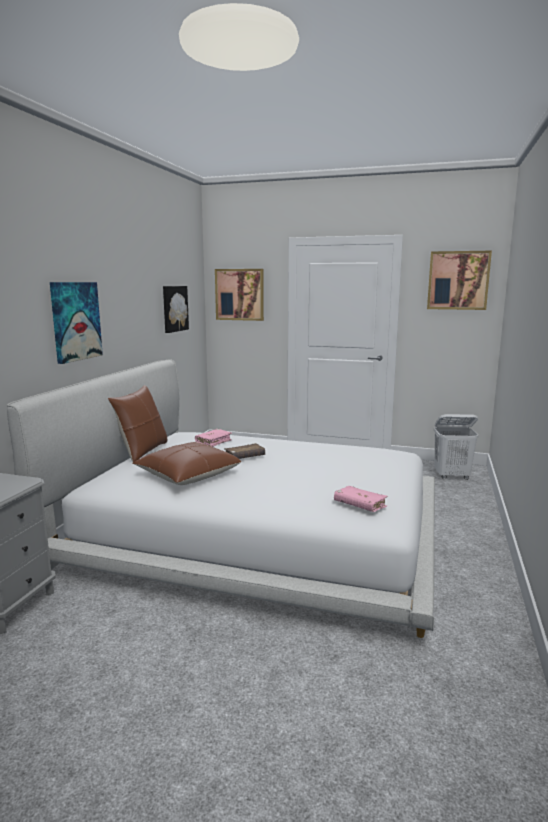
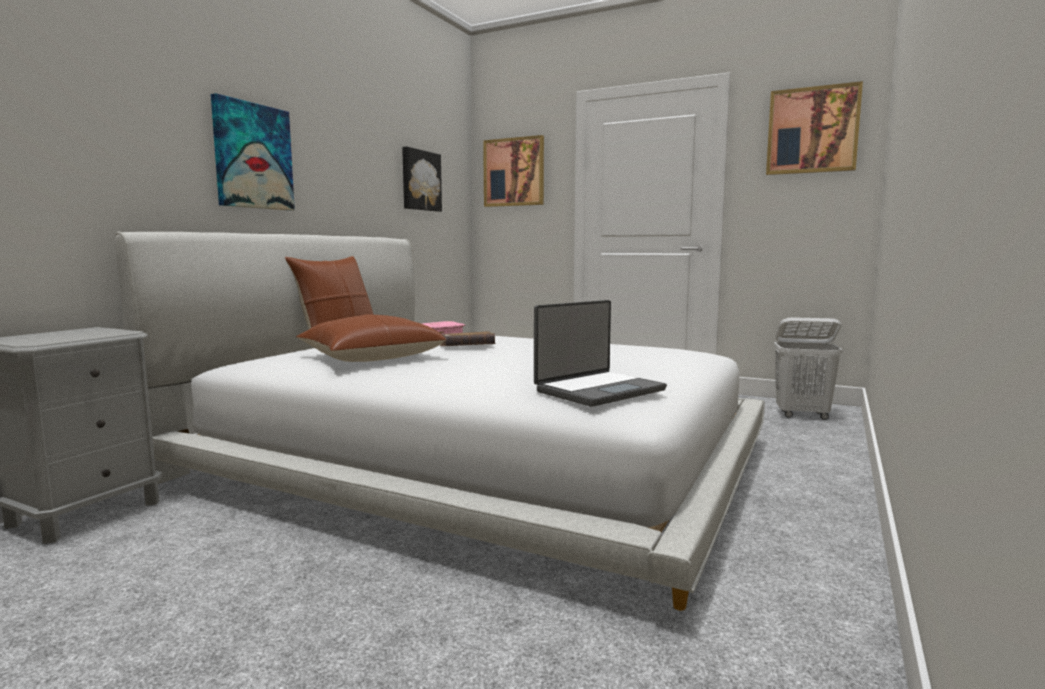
camera: 10 degrees right, 5 degrees down
(360, 505) = (598, 390): pink book -> laptop

